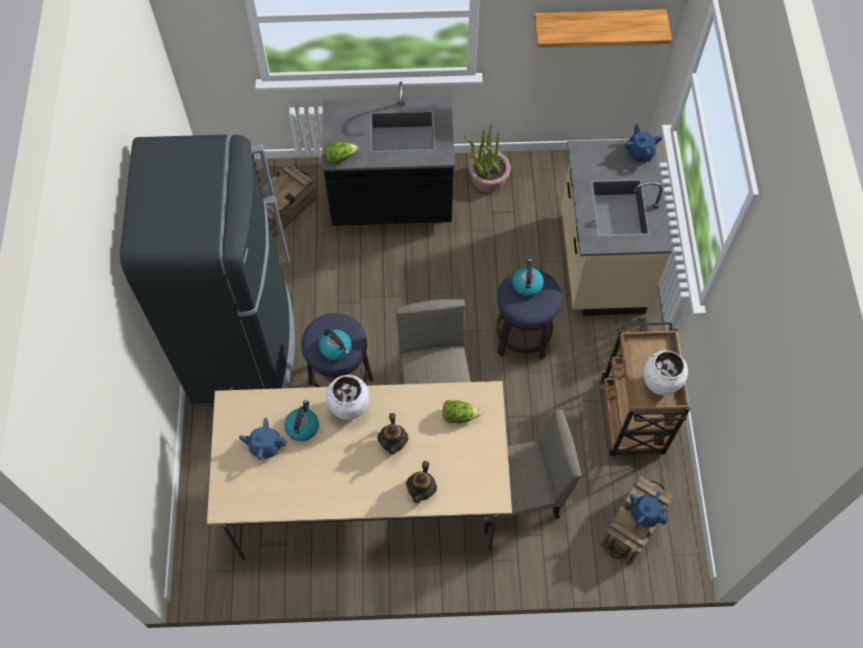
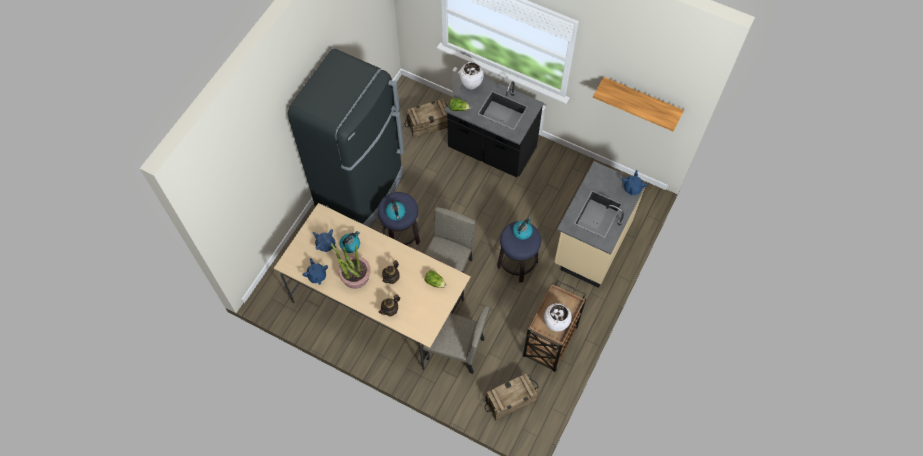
camera: 30 degrees right, 0 degrees up
(349, 408) = (380, 247): white vase -> white vase (471, 84)
(488, 178) = (557, 162): potted plant -> potted plant (355, 276)
(645, 513) = (514, 394): blue teapot -> blue teapot (317, 275)

